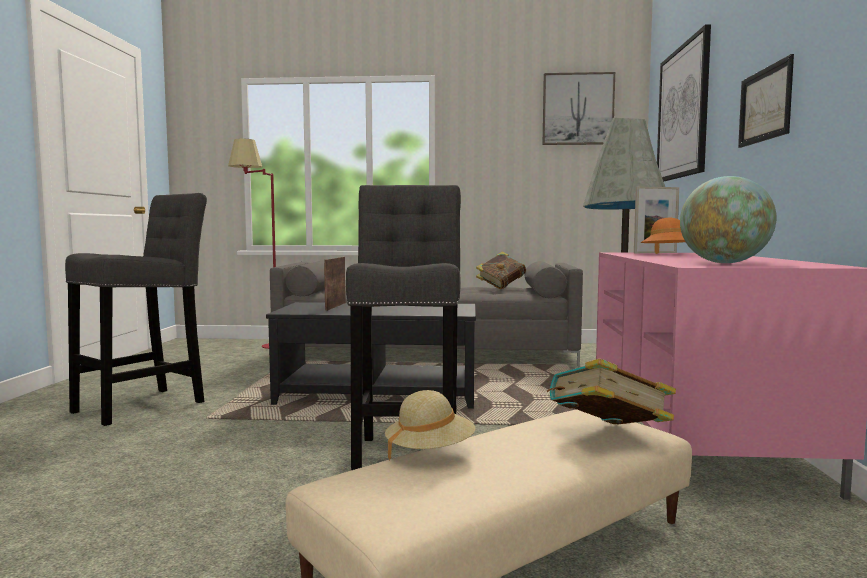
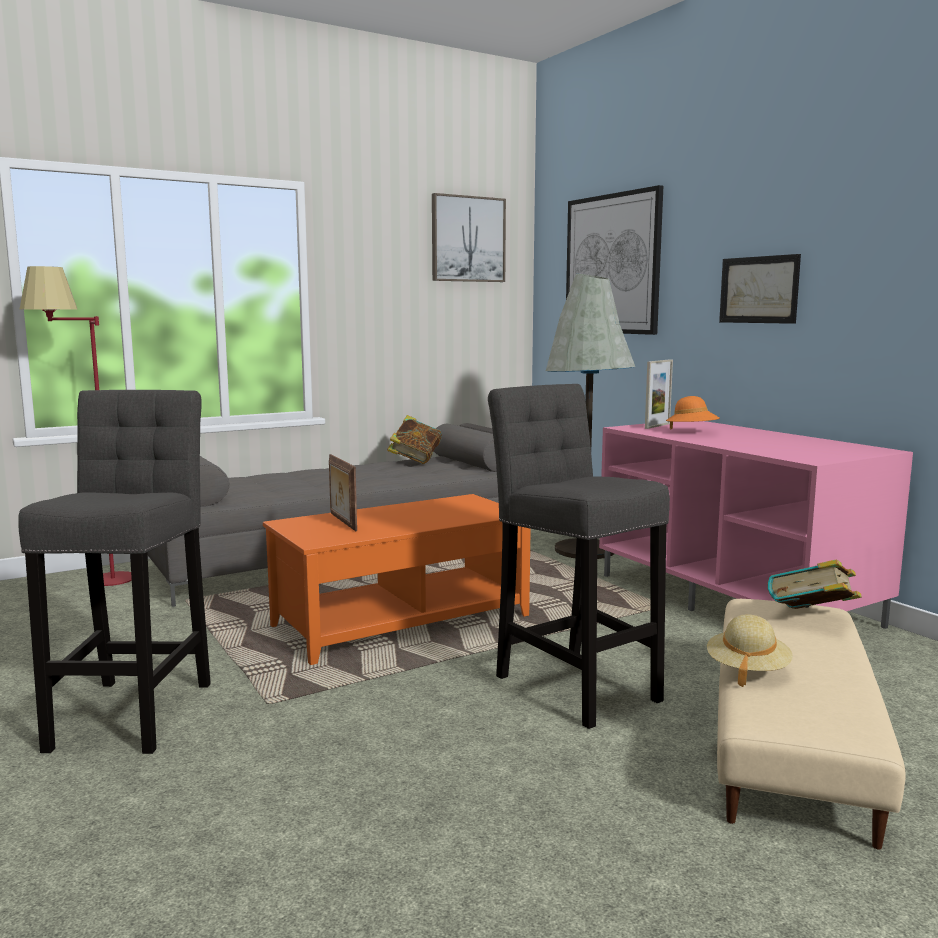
camera: 35 degrees left, 5 degrees up
(378, 394) = (400, 621): black coffee table -> orange coffee table
(724, 263) = (805, 451): globe -> none

